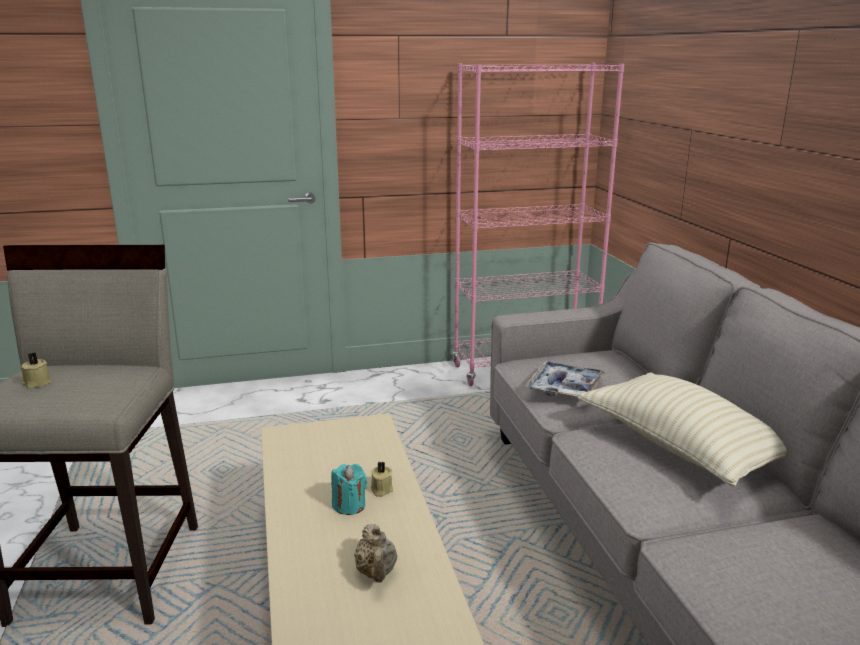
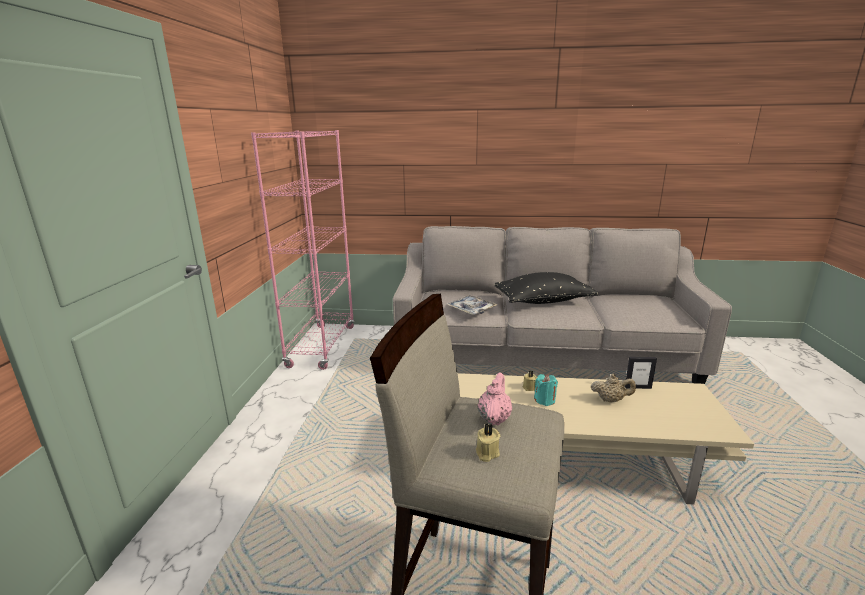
camera: 70 degrees left, 0 degrees up
(98, 381) = (494, 418): none -> pink teapot
(440, 609) = (638, 387): none -> picture frame
(681, 447) = (543, 301): beige pillow -> black pillow

